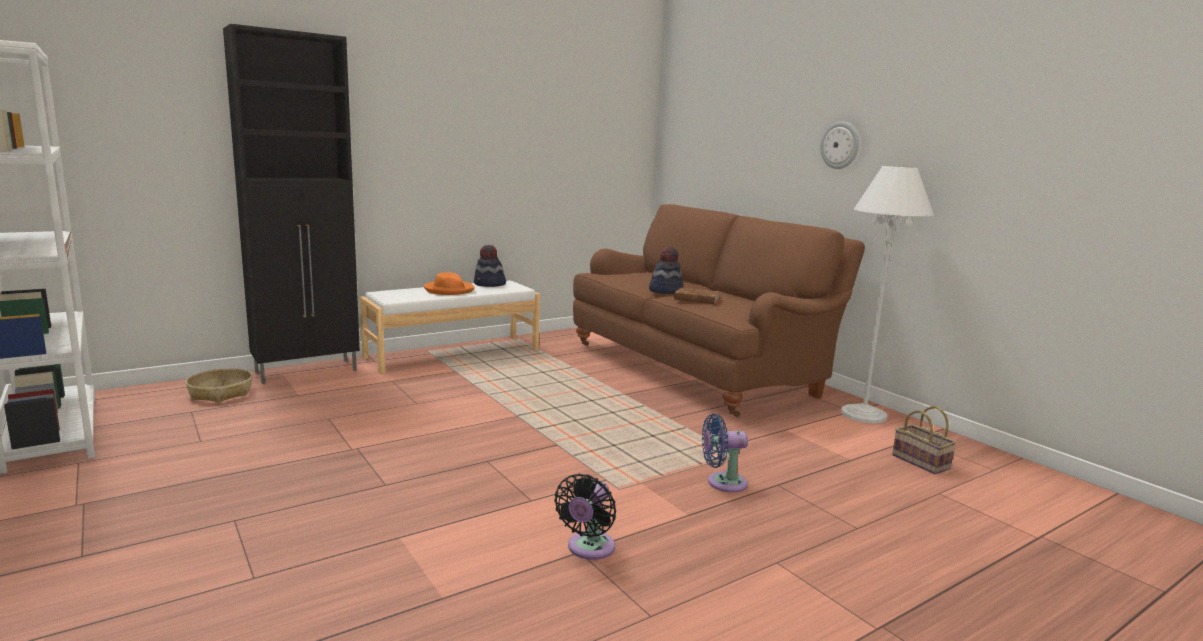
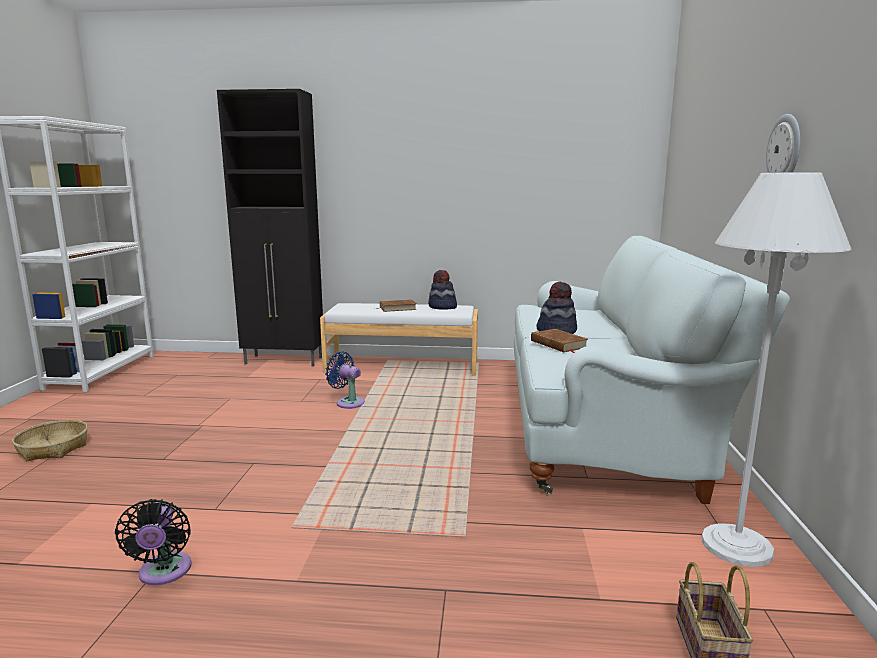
camera: 40 degrees right, 0 degrees up
(220, 393) = (212, 365): basket -> basket (53, 448)
(449, 290) = (397, 308): orange hat -> brown book
(588, 549) = (163, 573): black fan -> black fan turned 75 degrees counterclockwise
(697, 368) = (606, 427): brown sofa -> white sofa
(722, 483) = (392, 561): blue fan -> blue fan (348, 402)

